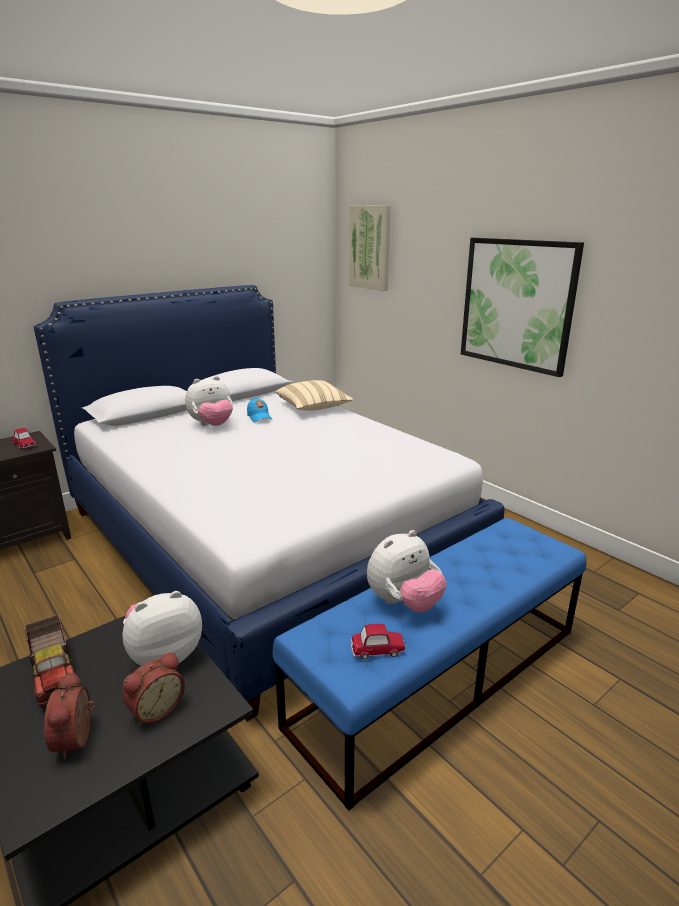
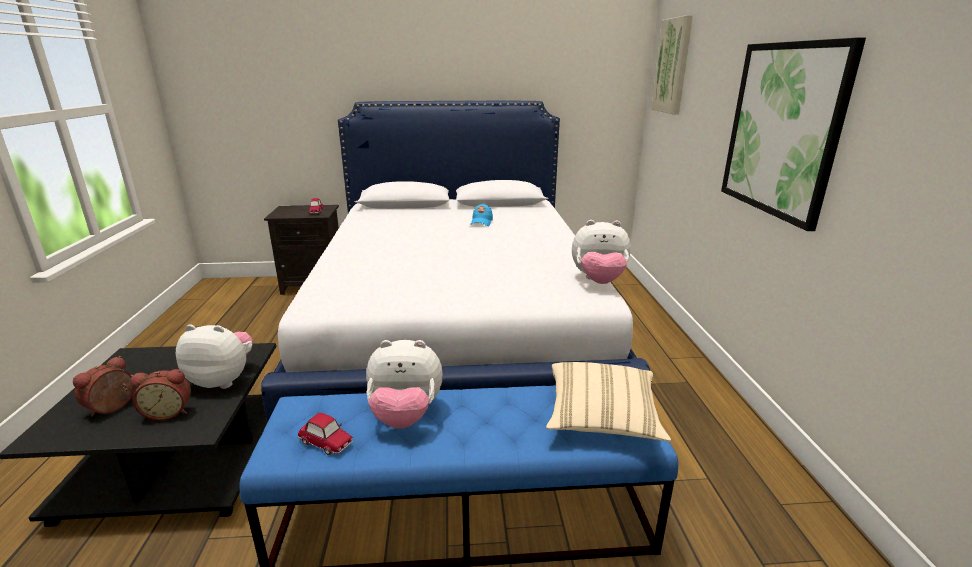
camera: 35 degrees right, 0 degrees up
(55, 673) = (161, 363): toy truck -> none
(212, 425) = (435, 221): plush toy -> plush toy (598, 281)
(313, 407) = (540, 224): beige pillow -> beige pillow (602, 417)

